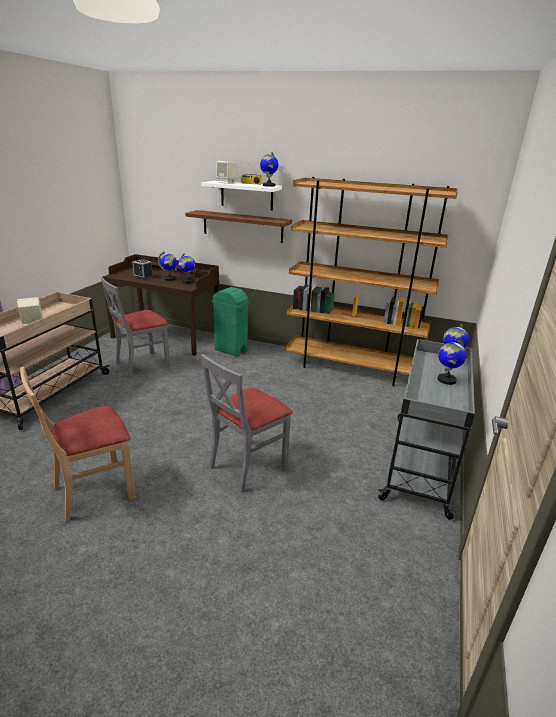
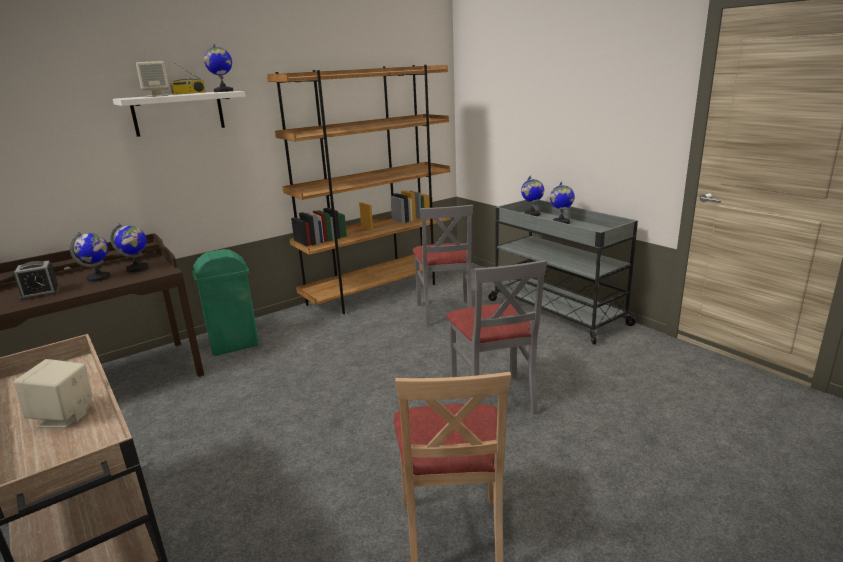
camera: 55 degrees left, 5 degrees down
(142, 364) = (157, 427): grey chair -> grey chair (445, 312)
(242, 226) = (181, 161): brown shelf -> none

